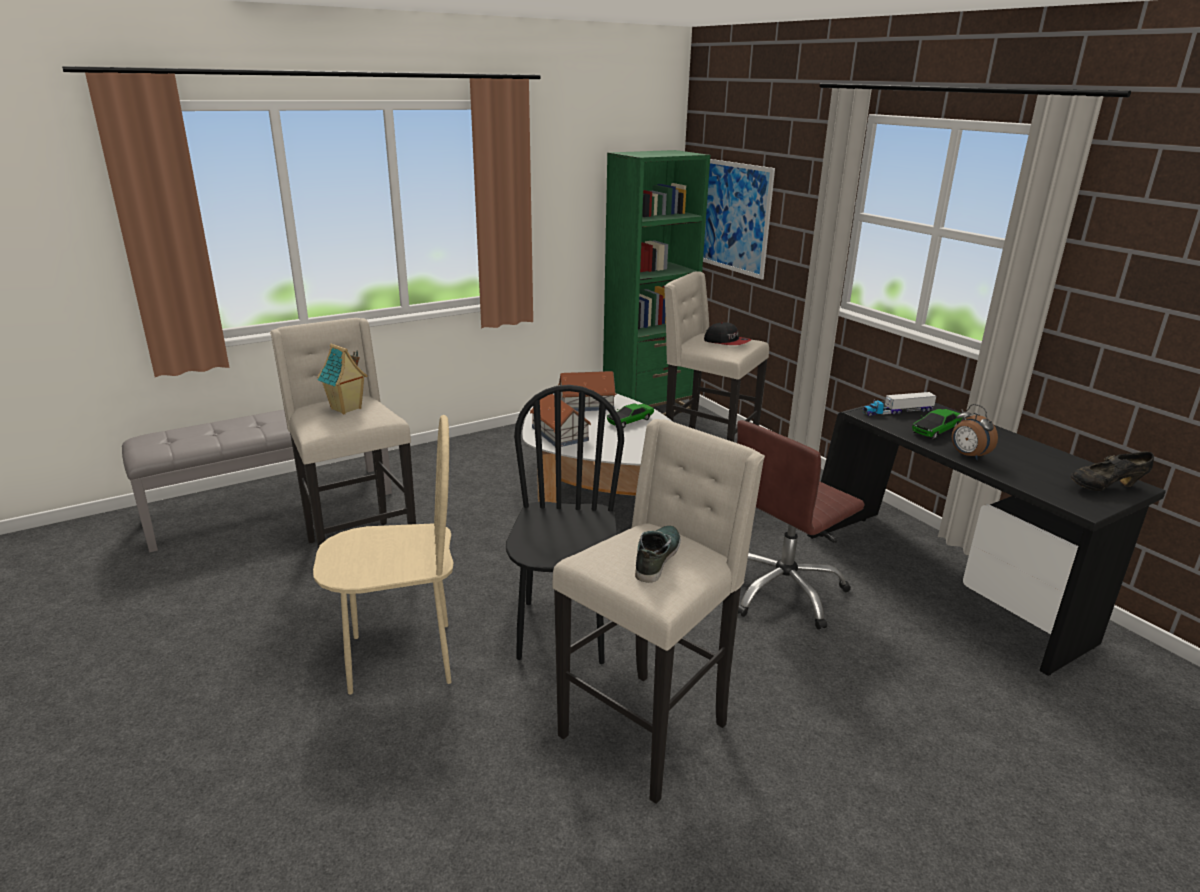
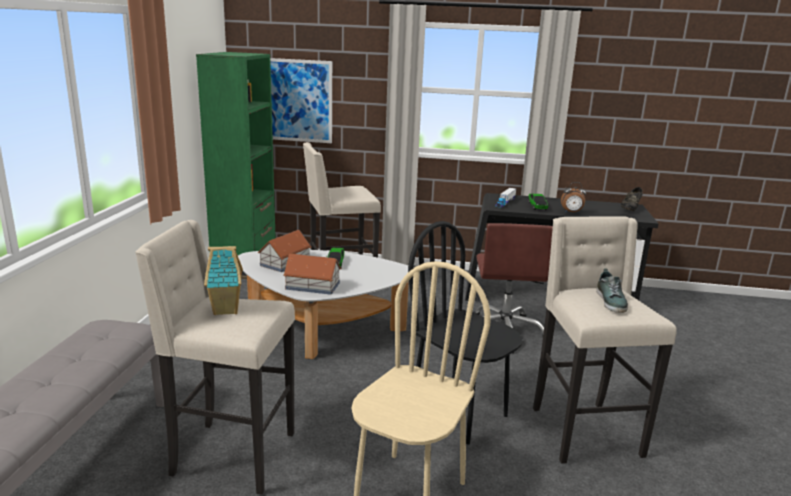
camera: 50 degrees left, 5 degrees down
(656, 558) = (611, 301): shoe -> shoe turned 150 degrees counterclockwise
(727, 342) = (348, 190): cap -> none

